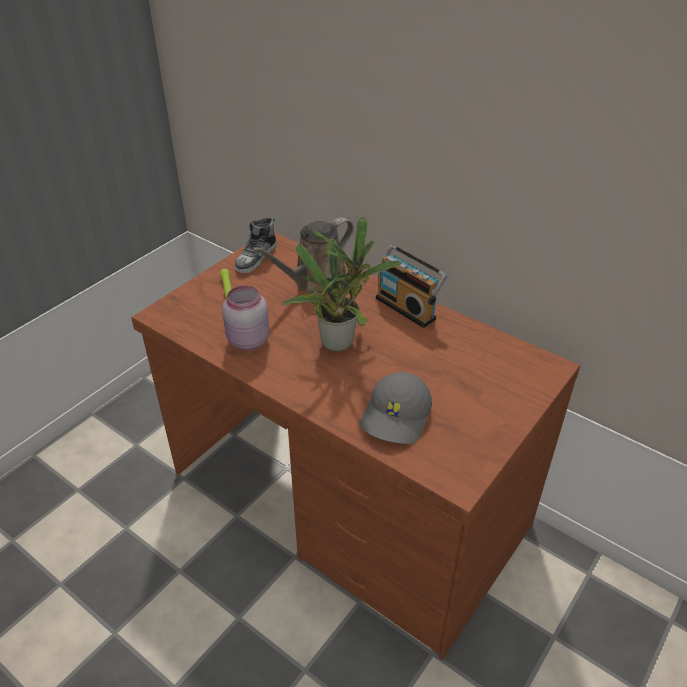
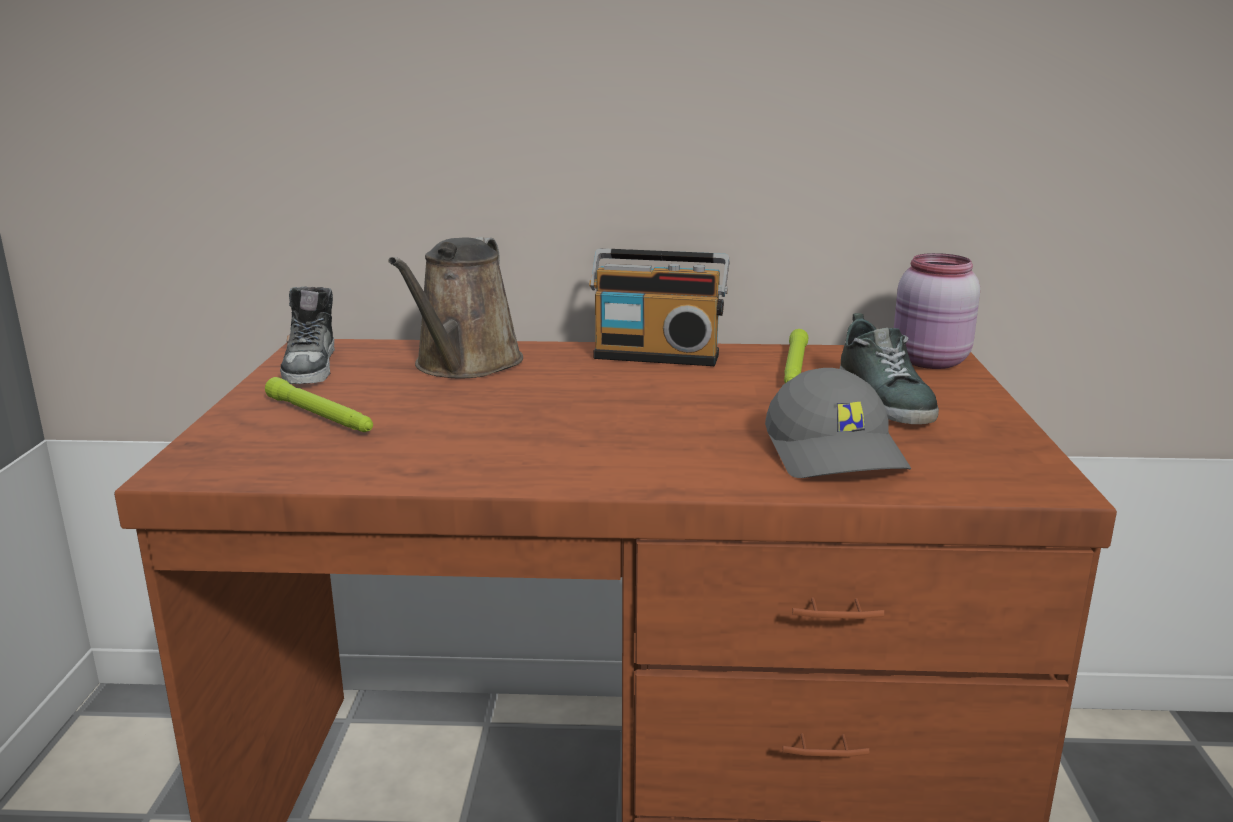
camera: 35 degrees left, 20 degrees down
(247, 341) = (437, 451): pink jar -> pink jar (930, 362)
(340, 340) = (608, 408): potted plant -> none
(460, 345) = (794, 367): none -> green flashlight
(472, 390) = (886, 399): none -> shoe

